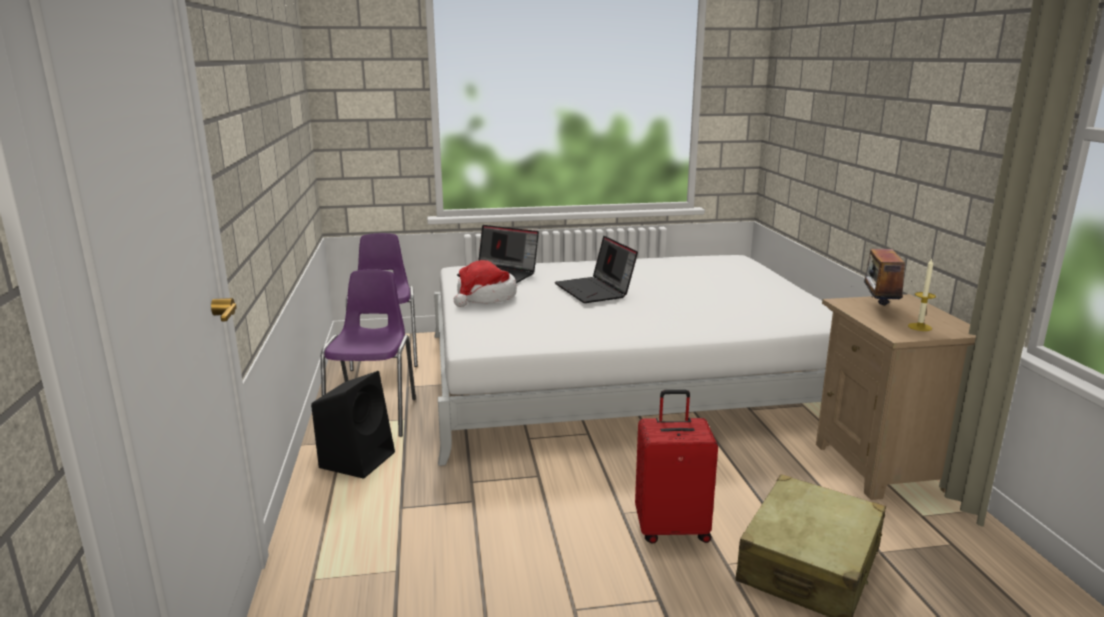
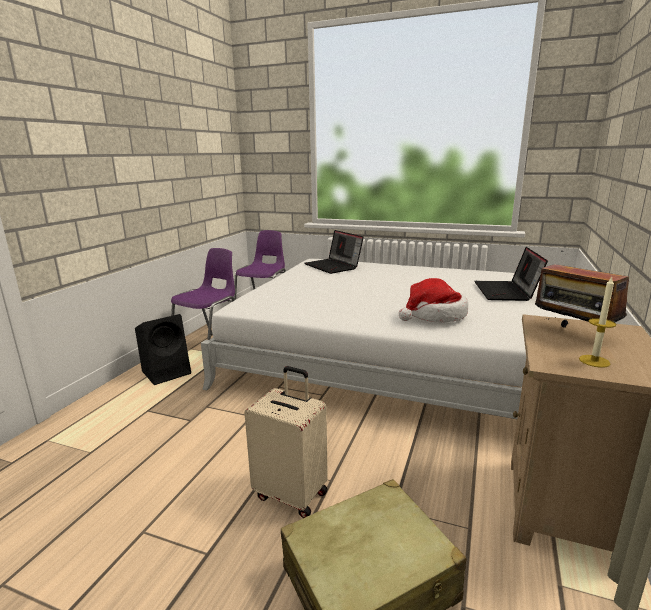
camera: 30 degrees right, 0 degrees up
(485, 297) = (299, 279): hat -> hat (434, 315)
(595, 290) = (380, 285): laptop -> laptop (506, 292)
(672, 528) = (292, 494): red suitcase -> beige suitcase
(878, 308) = (572, 333): radio -> radio turned 75 degrees counterclockwise

